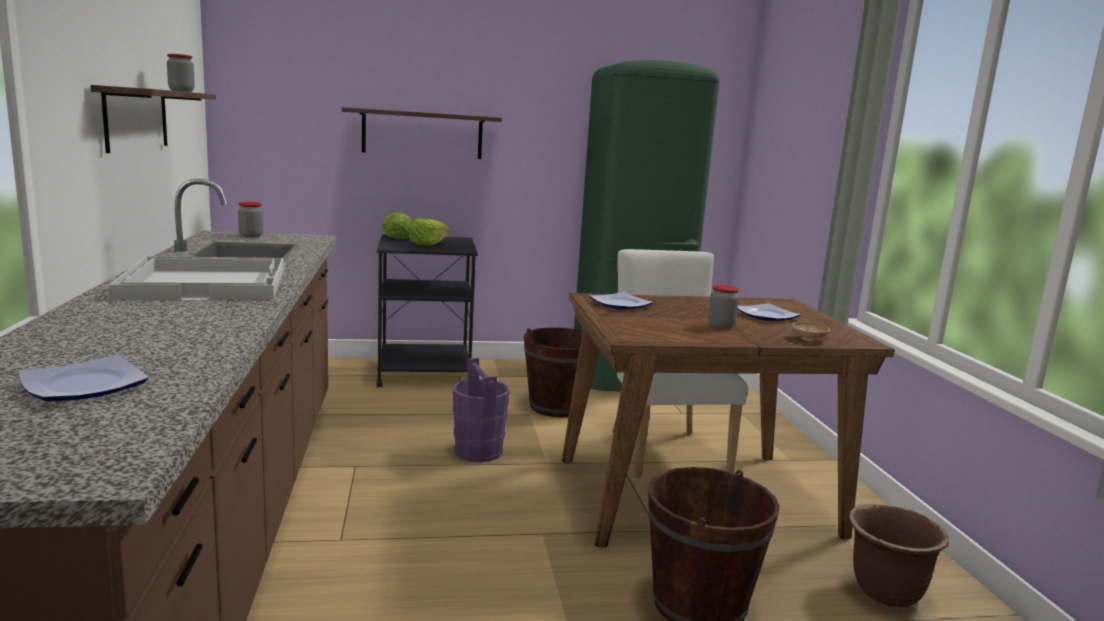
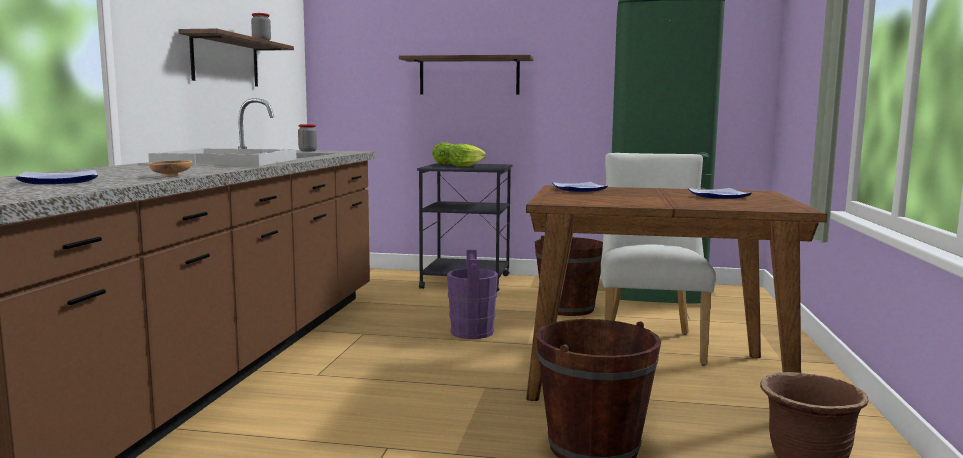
camera: 20 degrees right, 5 degrees down
(721, 325) = (657, 199): jar -> none
(809, 339) = (737, 206): brown bowl -> brown bowl (171, 176)

